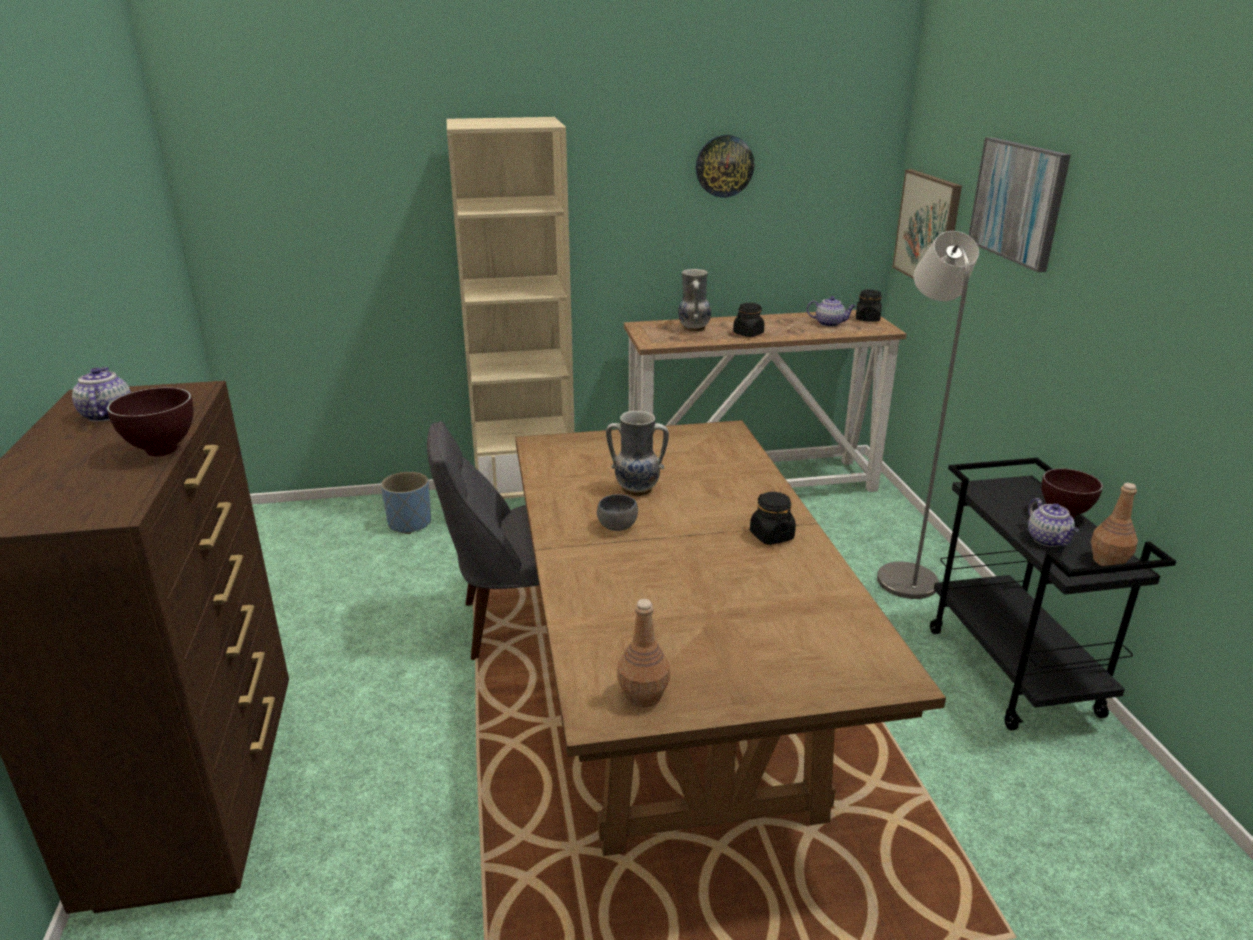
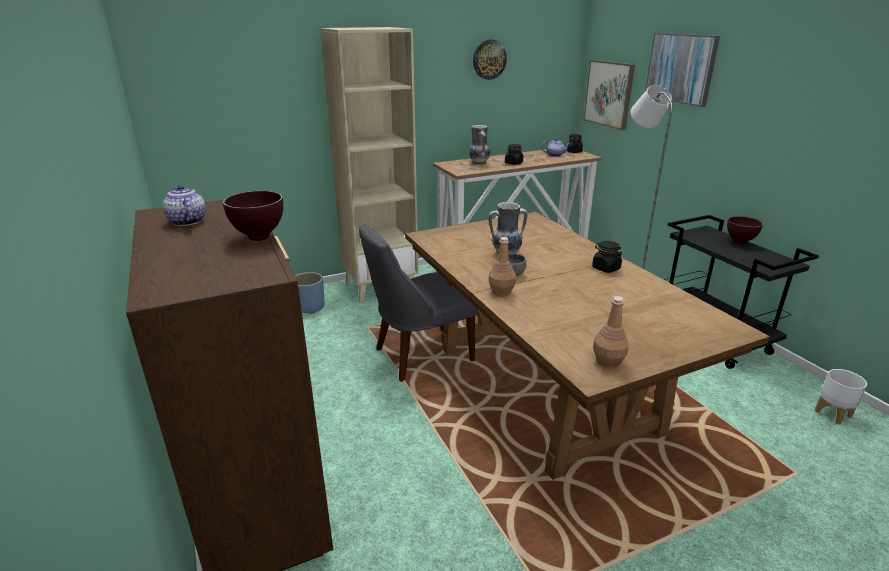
camera: 15 degrees left, 0 degrees up
(1048, 540) = (742, 255): teapot -> none
(1109, 561) = (780, 262): brown bottle -> brown bottle (501, 292)
(1154, 847) = (833, 414): none -> white planter

